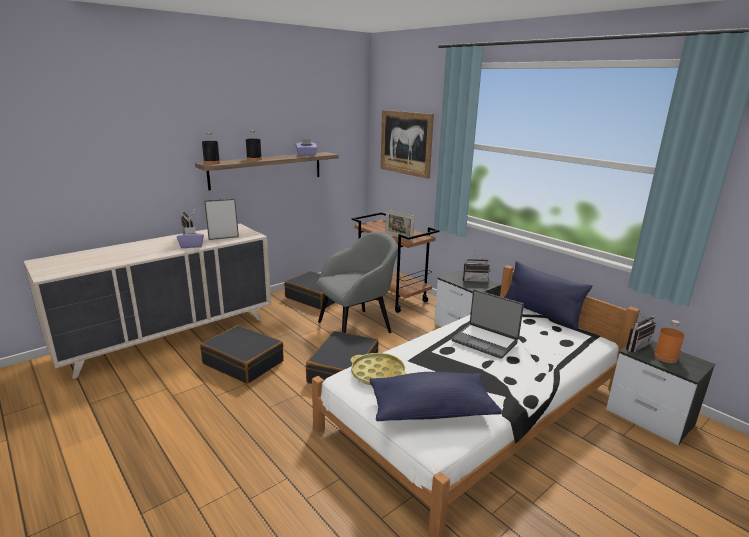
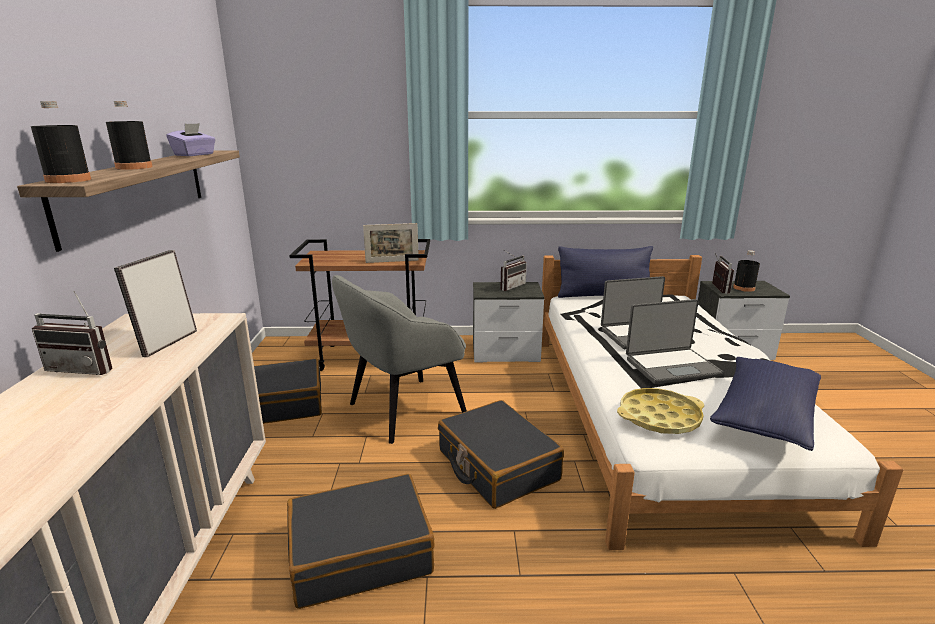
camera: 50 degrees left, 0 degrees up
(191, 246) = (141, 380): purple tissue box -> none
(356, 326) = (404, 410): grey armchair -> grey armchair turned 135 degrees counterclockwise
(406, 143) = (325, 125): picture -> none
(453, 362) = (671, 366): none -> laptop
(665, 357) = (744, 288): orange bottle -> black bottle

